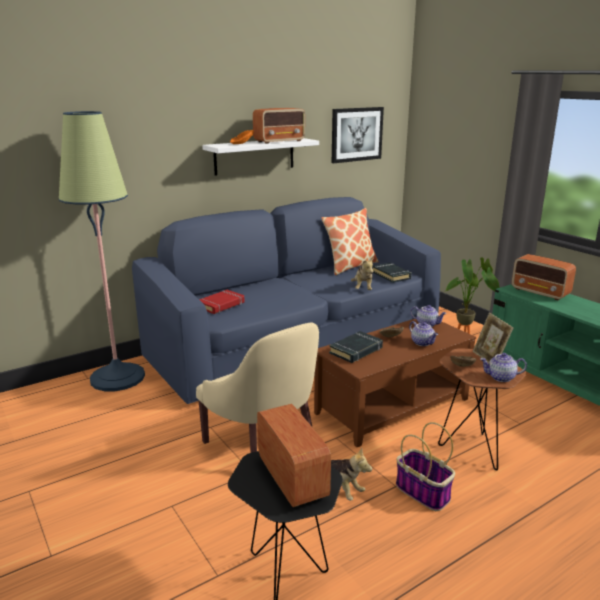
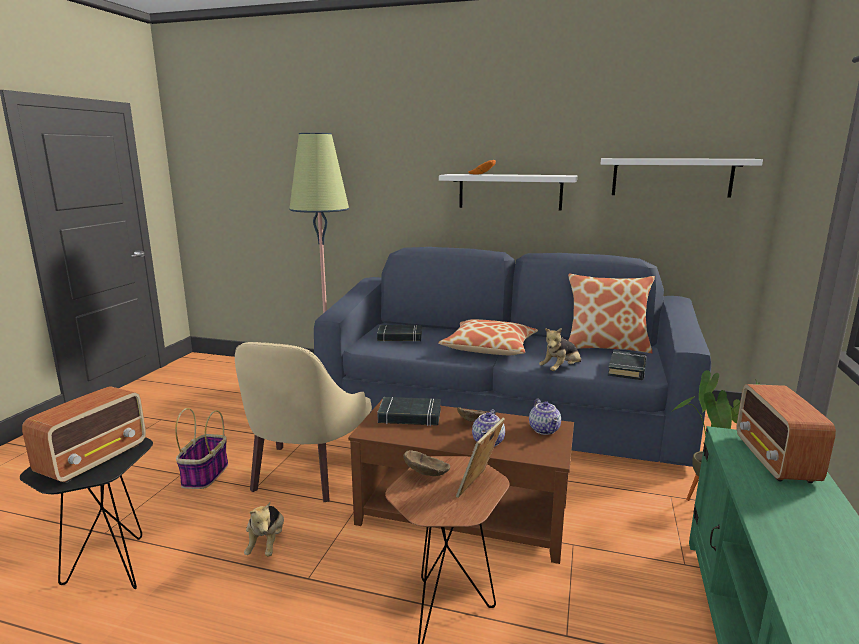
camera: 50 degrees right, 5 degrees down
(221, 305) = (399, 337): red book -> black book
(280, 141) = (528, 175): radio -> none
(297, 290) = (489, 348): none -> pillow
(356, 134) = (671, 177): picture -> white shelf
(423, 492) = (313, 604): basket -> basket (205, 475)
(501, 377) = (433, 508): teapot -> none

